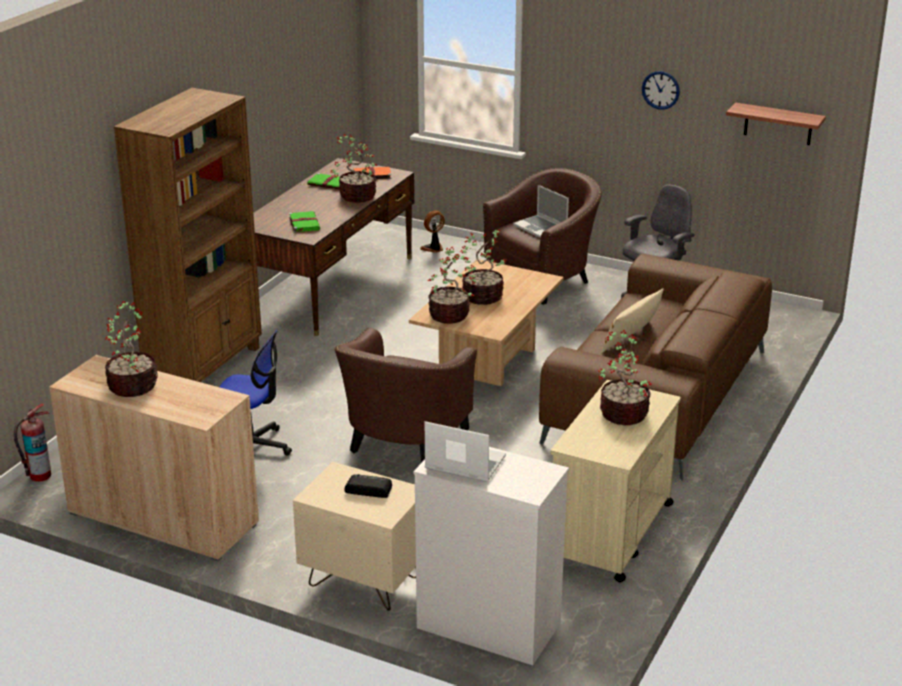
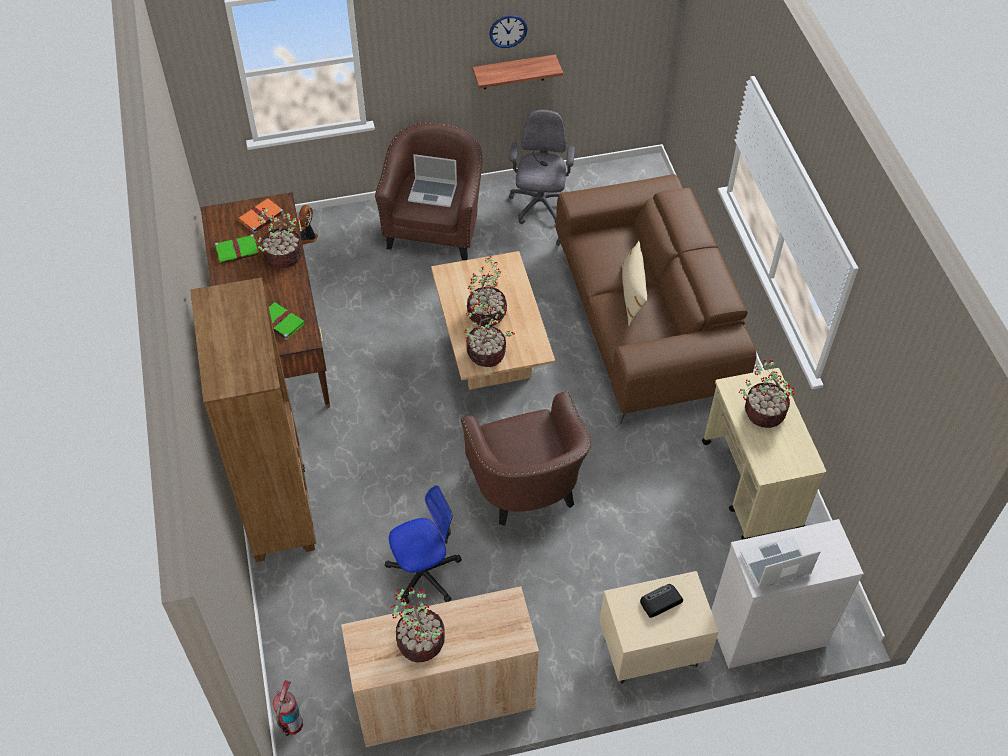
camera: 40 degrees left, 25 degrees up
(778, 124) = (621, 27): shelf -> shelf (514, 72)

